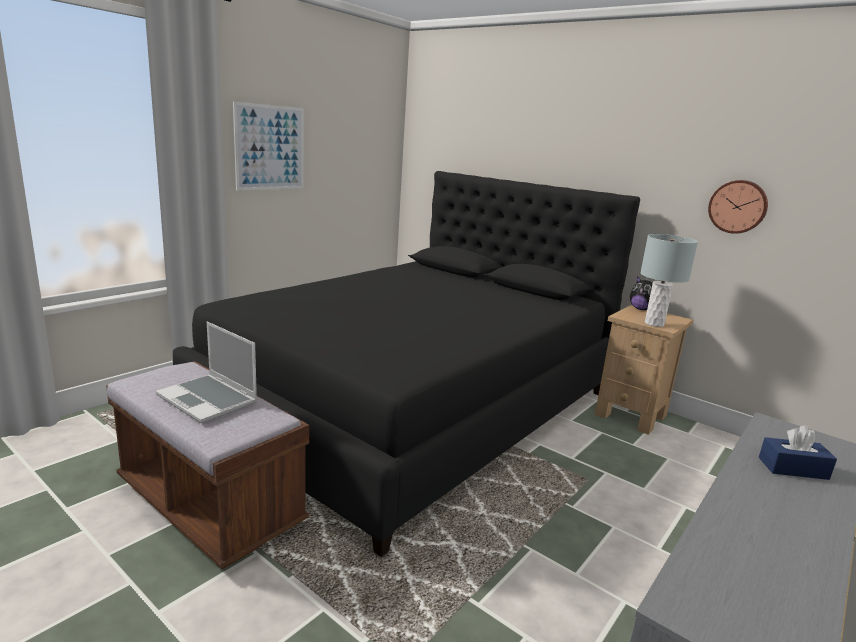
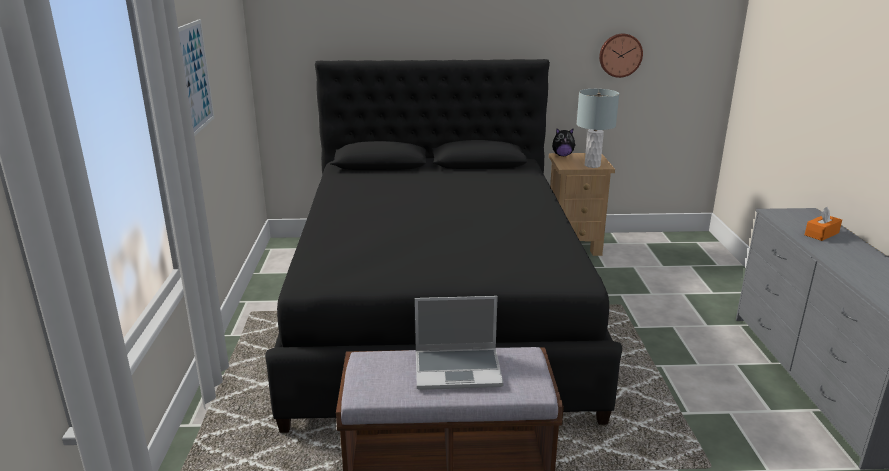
camera: 40 degrees left, 5 degrees up
(793, 468) = (821, 234): blue tissue box -> orange tissue box

